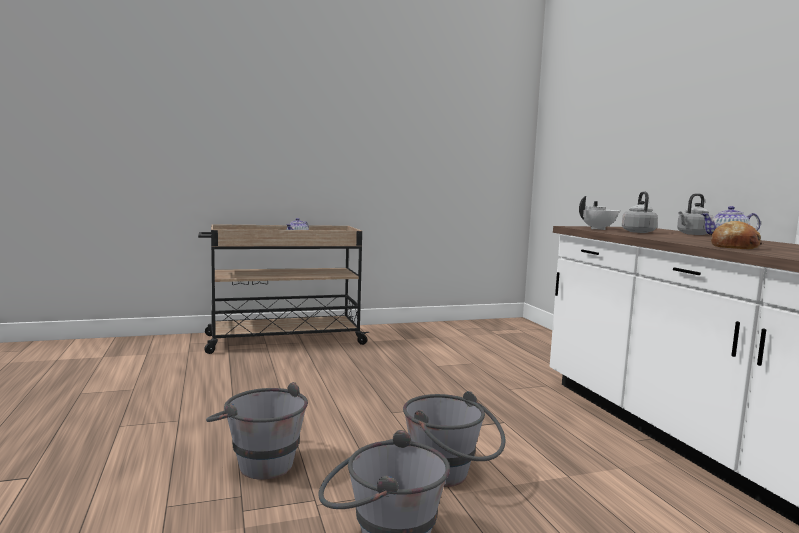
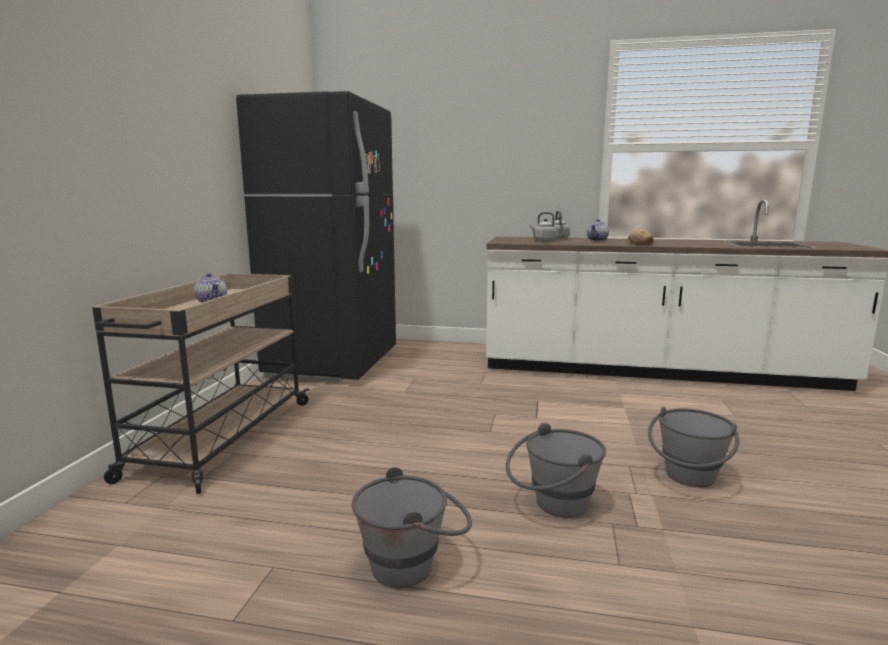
camera: 60 degrees left, 5 degrees up
(450, 477) = (612, 438): grey bucket -> grey bucket (414, 564)
(460, 333) = (333, 363): none -> black fridge
(598, 229) = (520, 242): white teapot -> none

